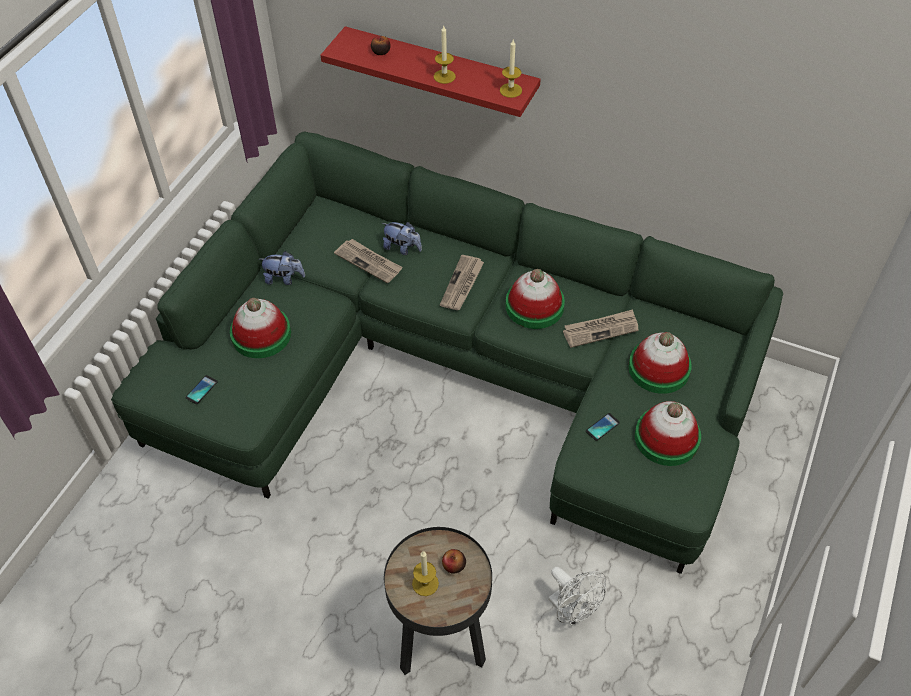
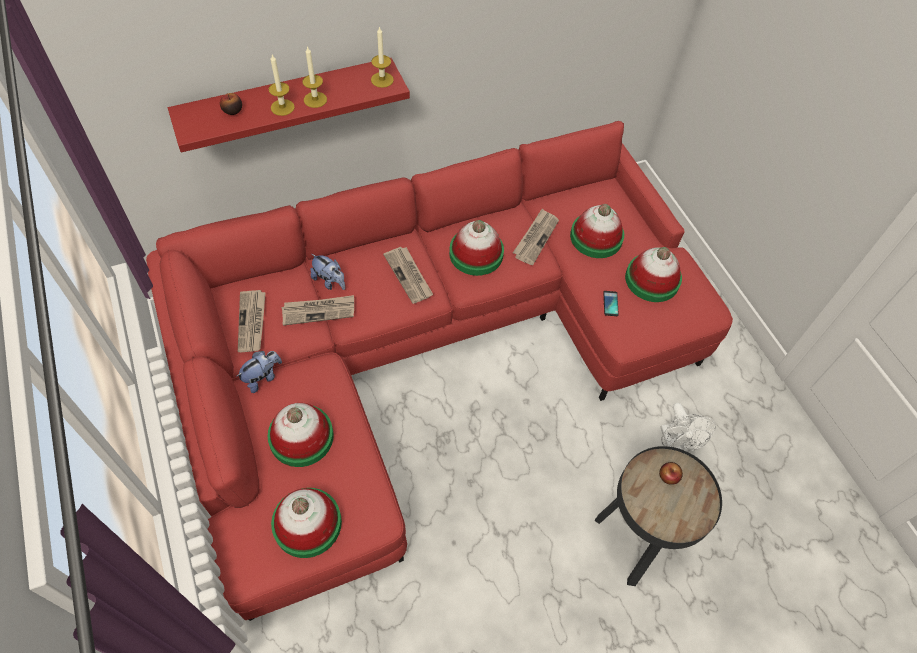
camera: 50 degrees left, 5 degrees up
(201, 390) = (307, 524): phone -> hat
(317, 237) = (252, 322): none -> newspaper
(402, 248) = (330, 281): plush toy -> plush toy turned 60 degrees clockwise
(425, 583) = (668, 506): candle -> candle (282, 107)
(455, 370) = (425, 349): green sofa -> red sofa
(572, 611) = (674, 445): white fan -> white fan turned 75 degrees clockwise

